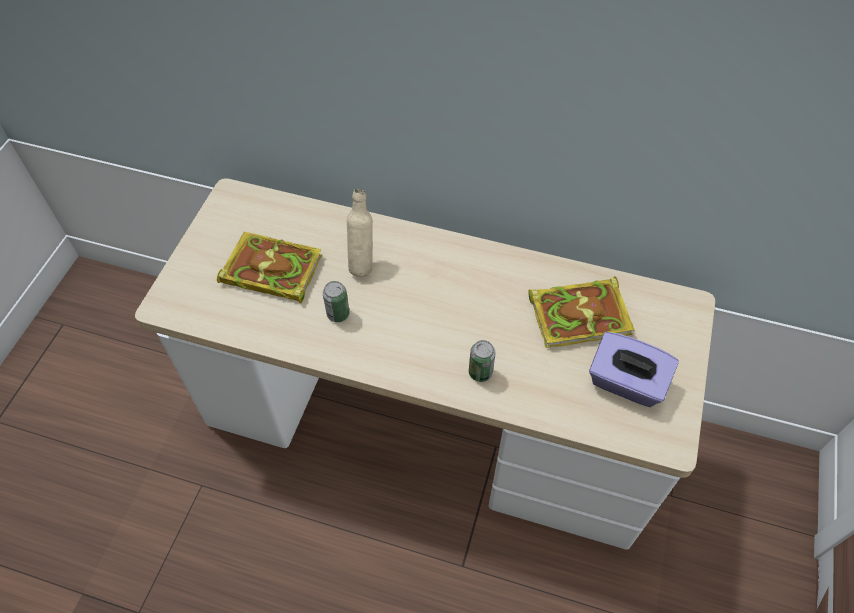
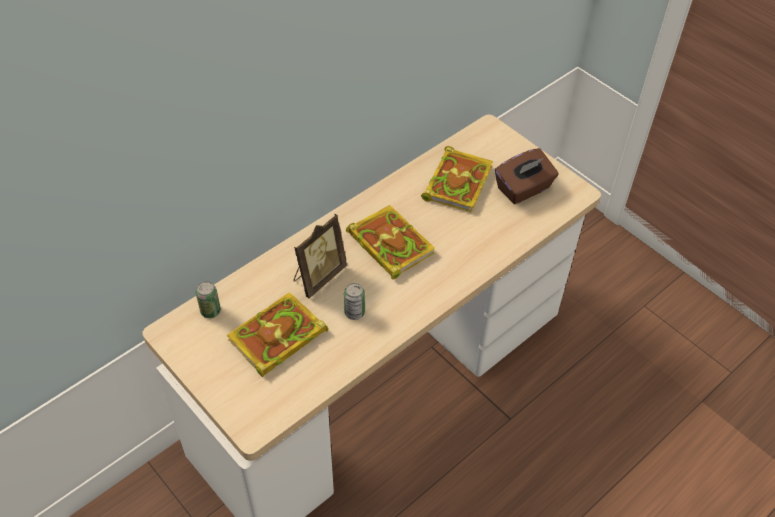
camera: 60 degrees left, 5 degrees down
(362, 263) = (318, 276): beige bottle -> picture frame
(446, 297) = (388, 243): none -> book
(480, 372) = (465, 256): can -> can (210, 311)
(626, 383) = (523, 189): purple tissue box -> brown tissue box

